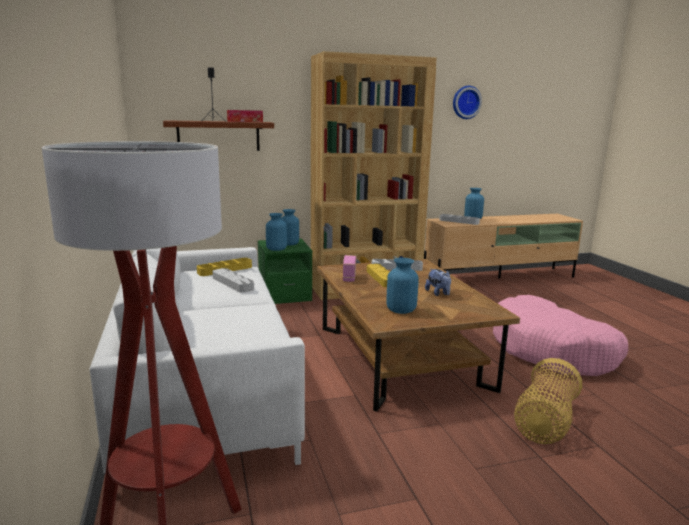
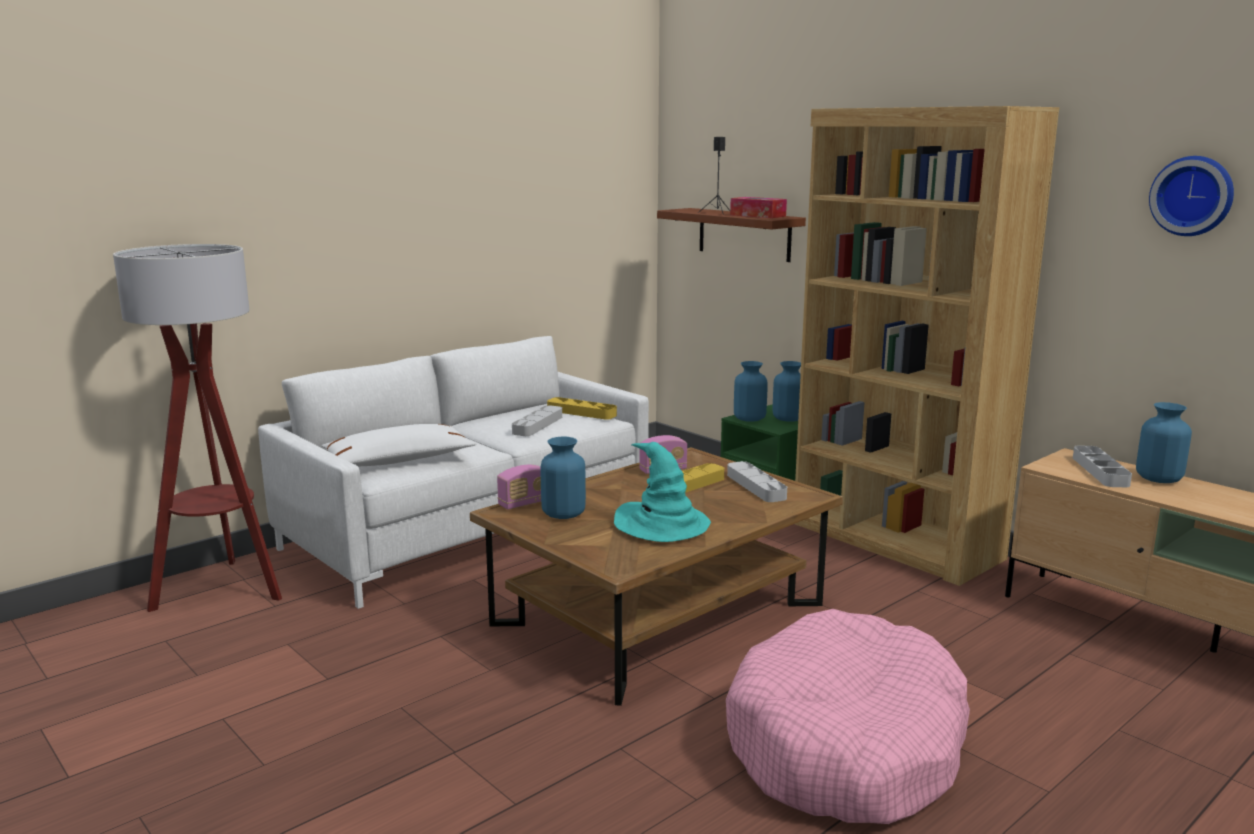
camera: 65 degrees right, 0 degrees up
(250, 333) = (398, 460): none -> white pillow
(374, 316) = (524, 503): none -> radio
(438, 293) = (662, 525): plush toy -> turquoise hat
(544, 423) = (550, 751): basket -> none

